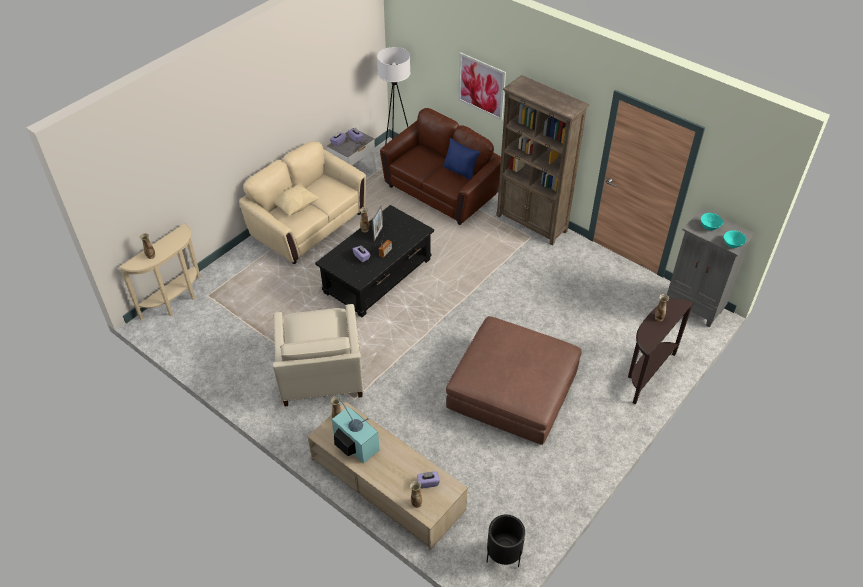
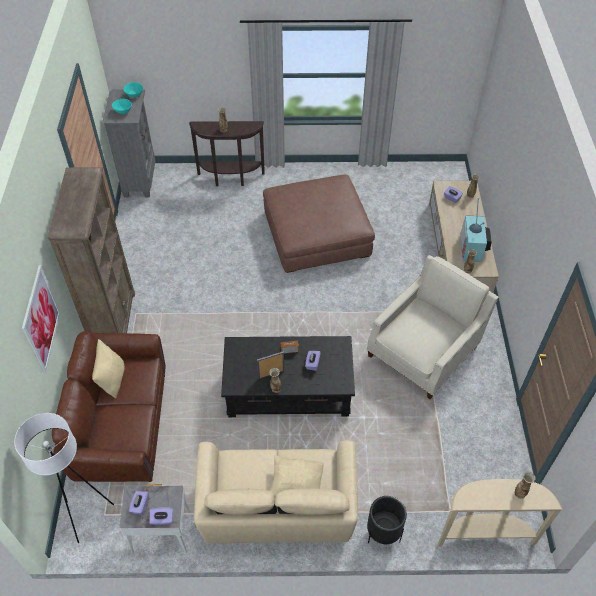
camera: 130 degrees left, 5 degrees up
(460, 171) = (112, 379): blue pillow -> beige pillow
(503, 556) = (435, 174): black planter -> black planter (383, 533)

